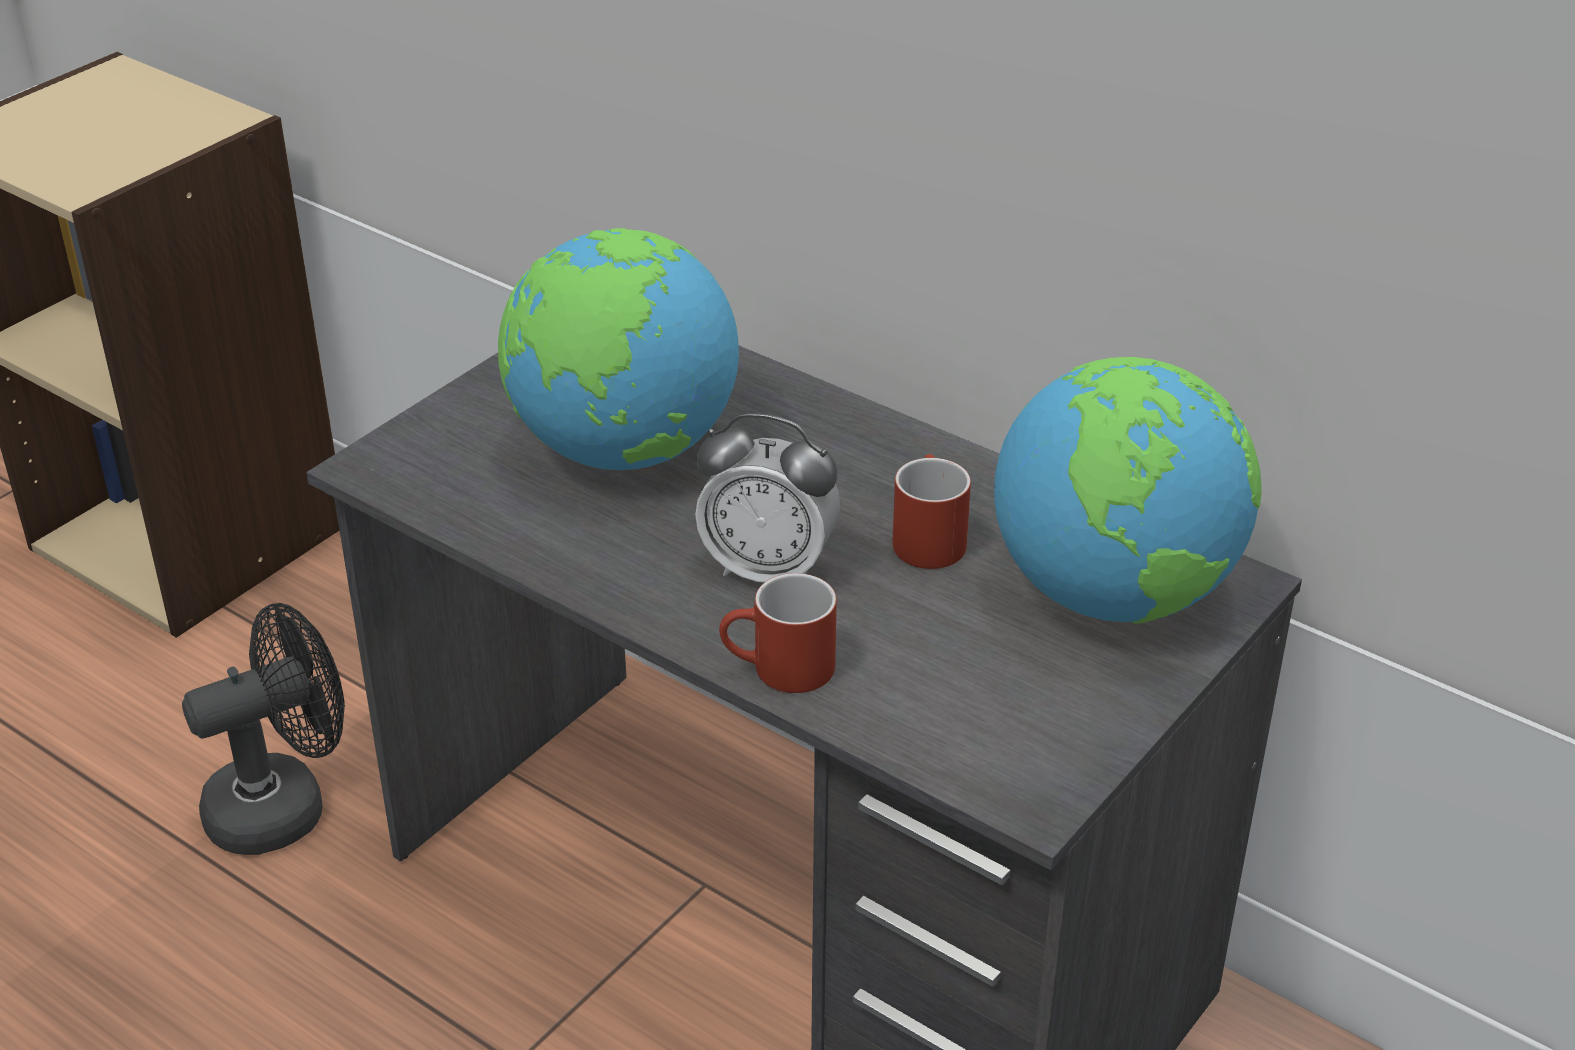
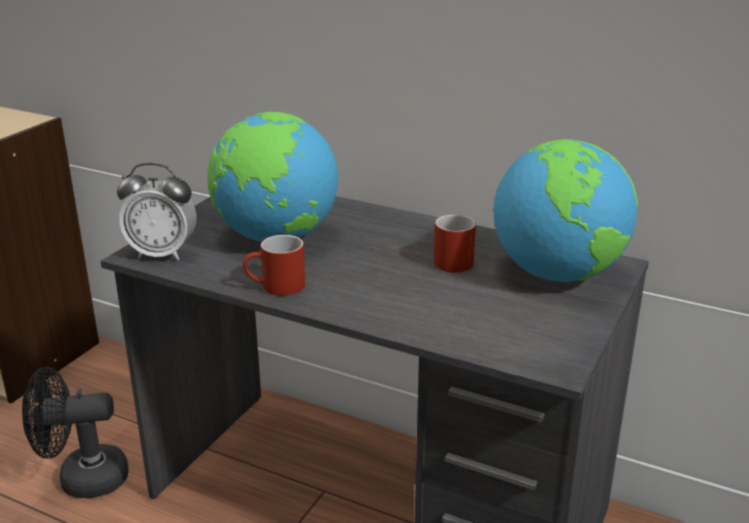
camera: 10 degrees left, 10 degrees down
(284, 805) = (82, 479): black fan -> black fan turned 150 degrees counterclockwise
(768, 569) = (371, 280): alarm clock -> alarm clock (162, 254)
(778, 670) = (393, 322): red mug -> red mug (275, 288)

